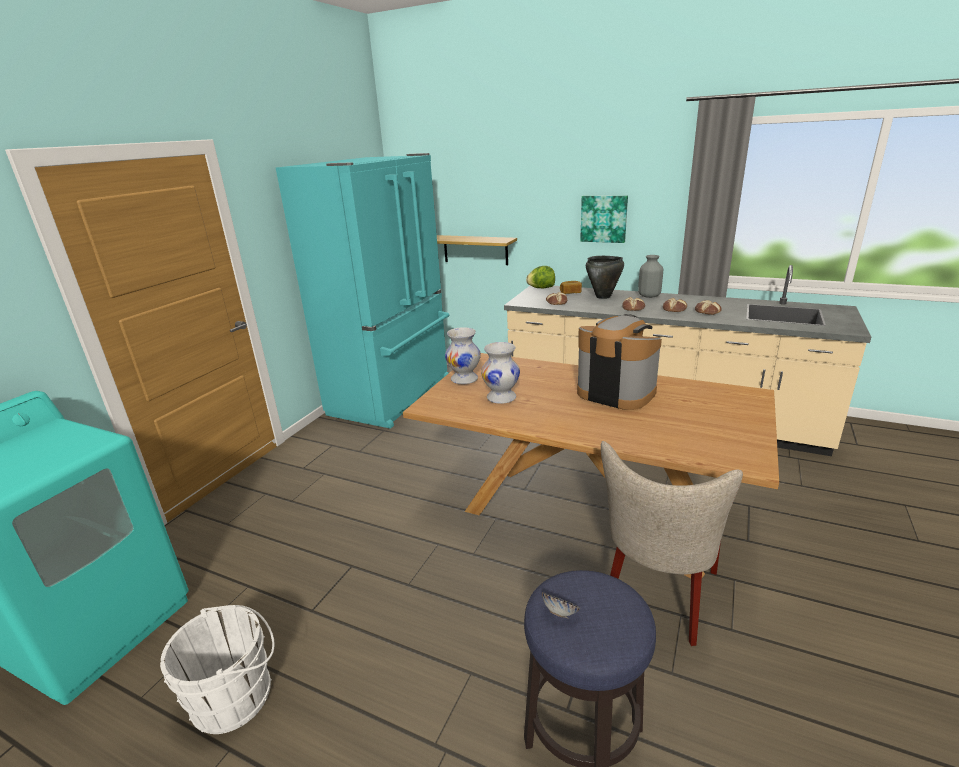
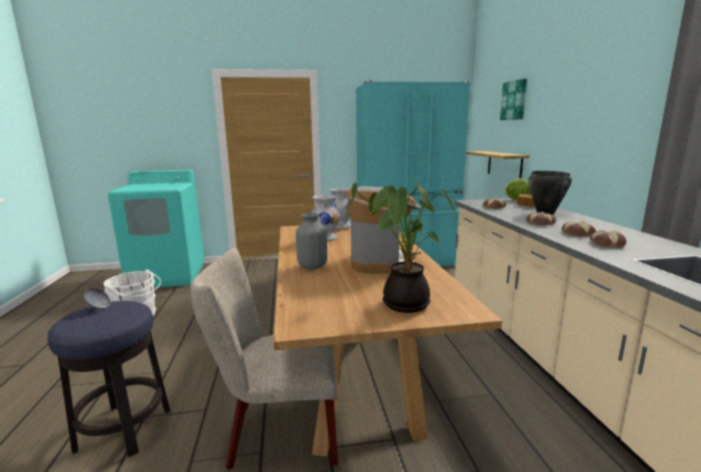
camera: 55 degrees right, 10 degrees down
(604, 218) = (593, 137): picture -> picture (514, 100)
(648, 296) = (592, 222): grey vase -> grey vase (312, 266)
(724, 411) = (402, 302): none -> potted plant

